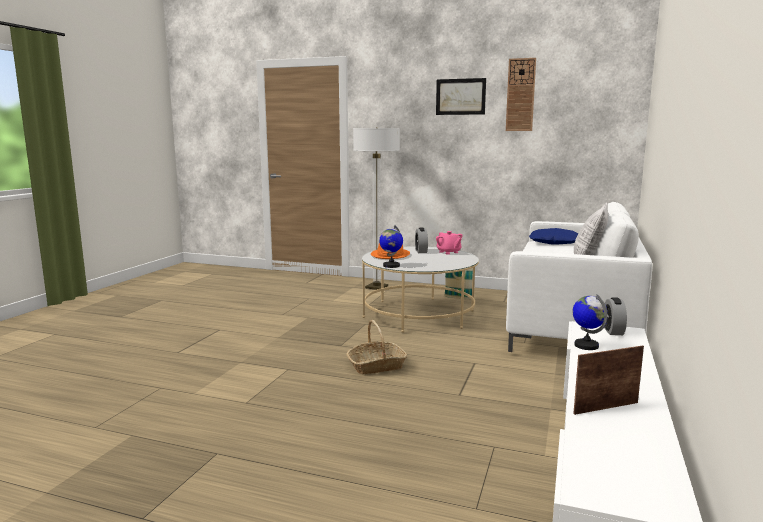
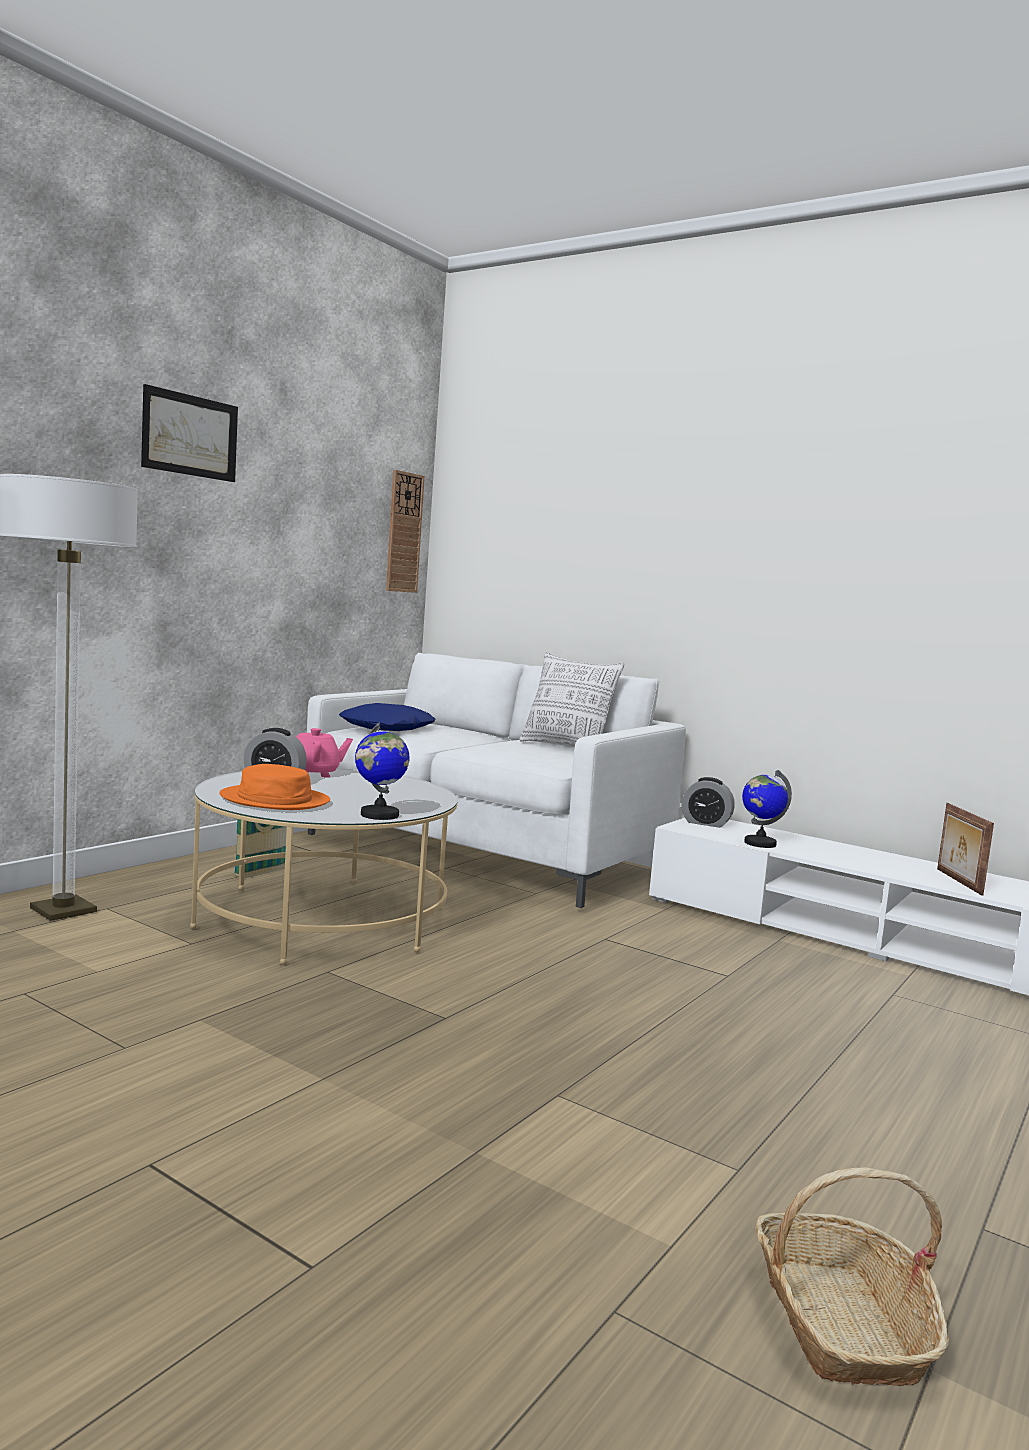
camera: 75 degrees left, 5 degrees down
(376, 366) = (584, 1007): basket -> basket (841, 1322)
(520, 95) = (289, 455): wall clock -> wall clock (404, 532)

